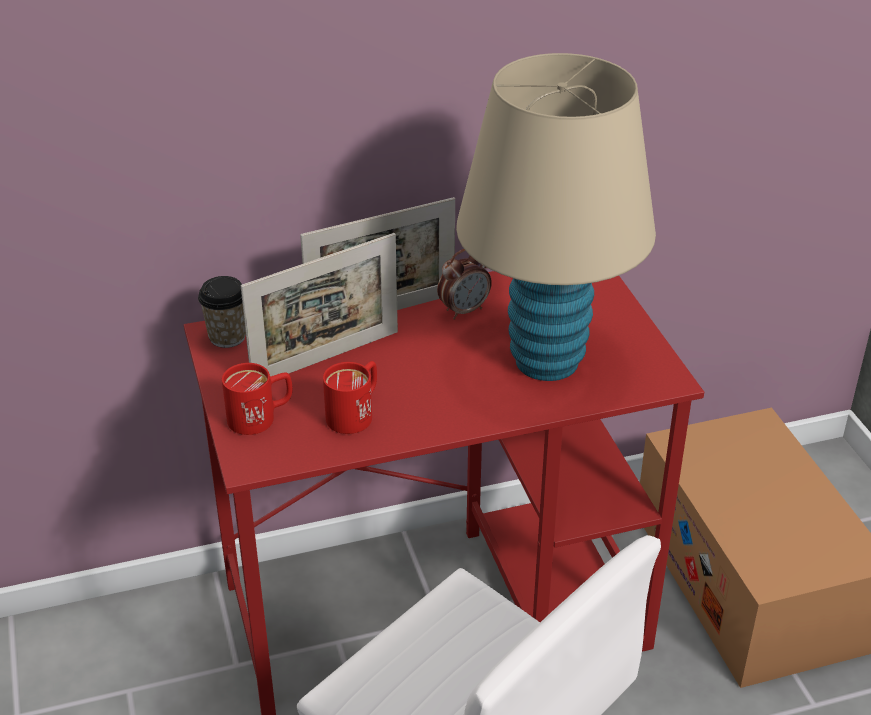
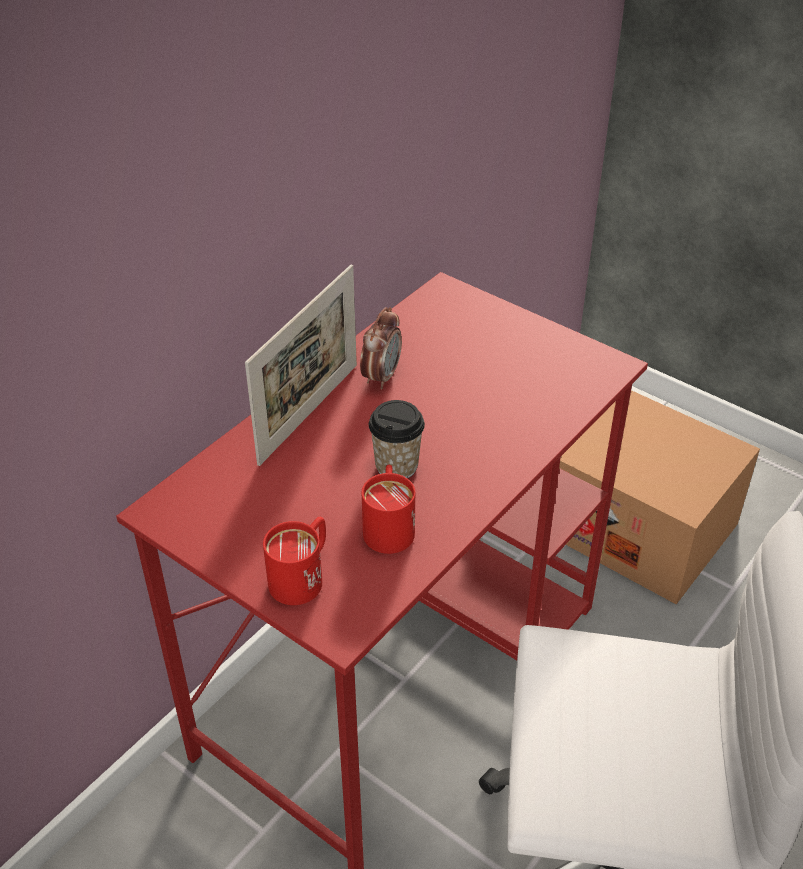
camera: 35 degrees left, 5 degrees up
(227, 337) = (179, 508): cup -> cup (396, 466)
(326, 358) = (303, 483): picture frame -> none
(546, 362) = (501, 394): beige table lamp -> none

